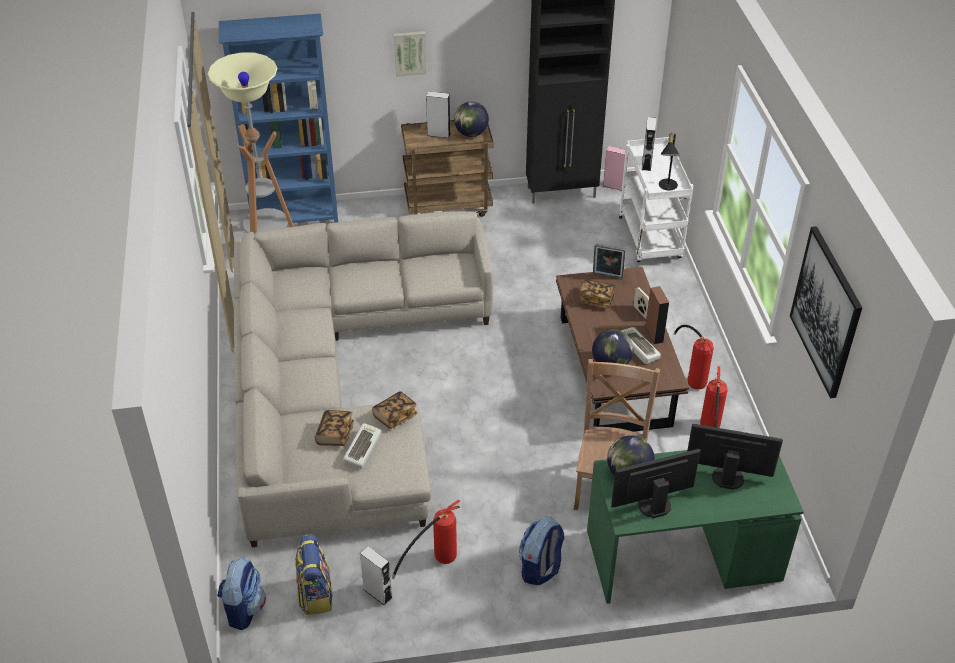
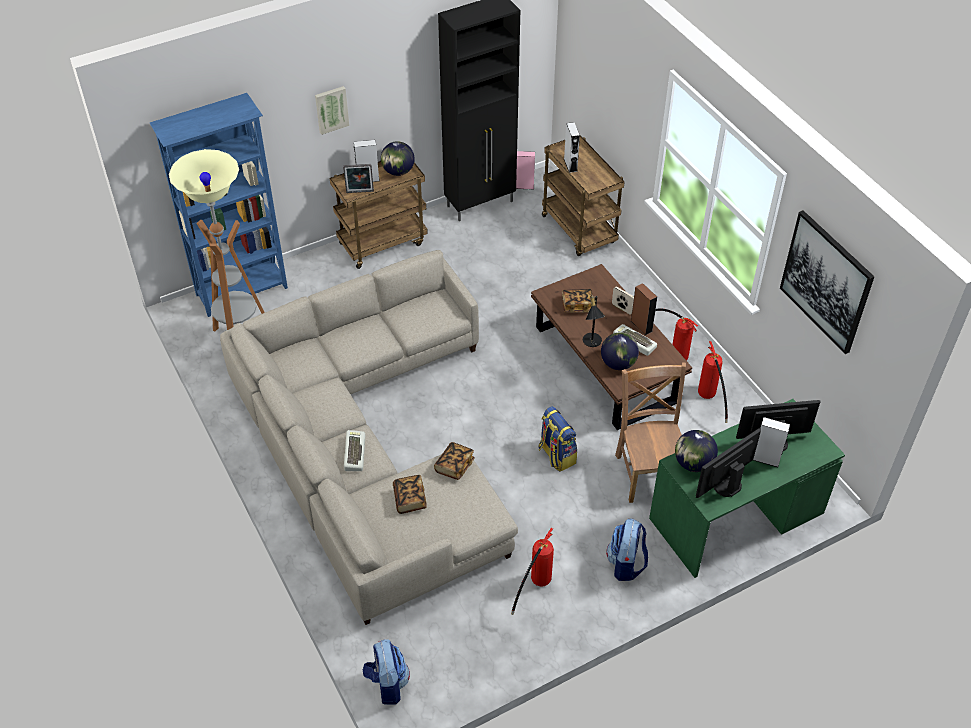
camera: 20 degrees left, 5 degrees up
(315, 594) = (444, 650): backpack -> backpack (556, 455)
(361, 448) = (440, 505): keyboard -> keyboard (353, 452)
(377, 593) = (499, 631): grey speaker -> grey speaker (765, 459)
(607, 277) = (576, 281): picture frame -> picture frame (360, 192)
(651, 239) = (580, 230): white cart -> brown cart
(666, 187) = (598, 184): black table lamp -> black table lamp (592, 343)

